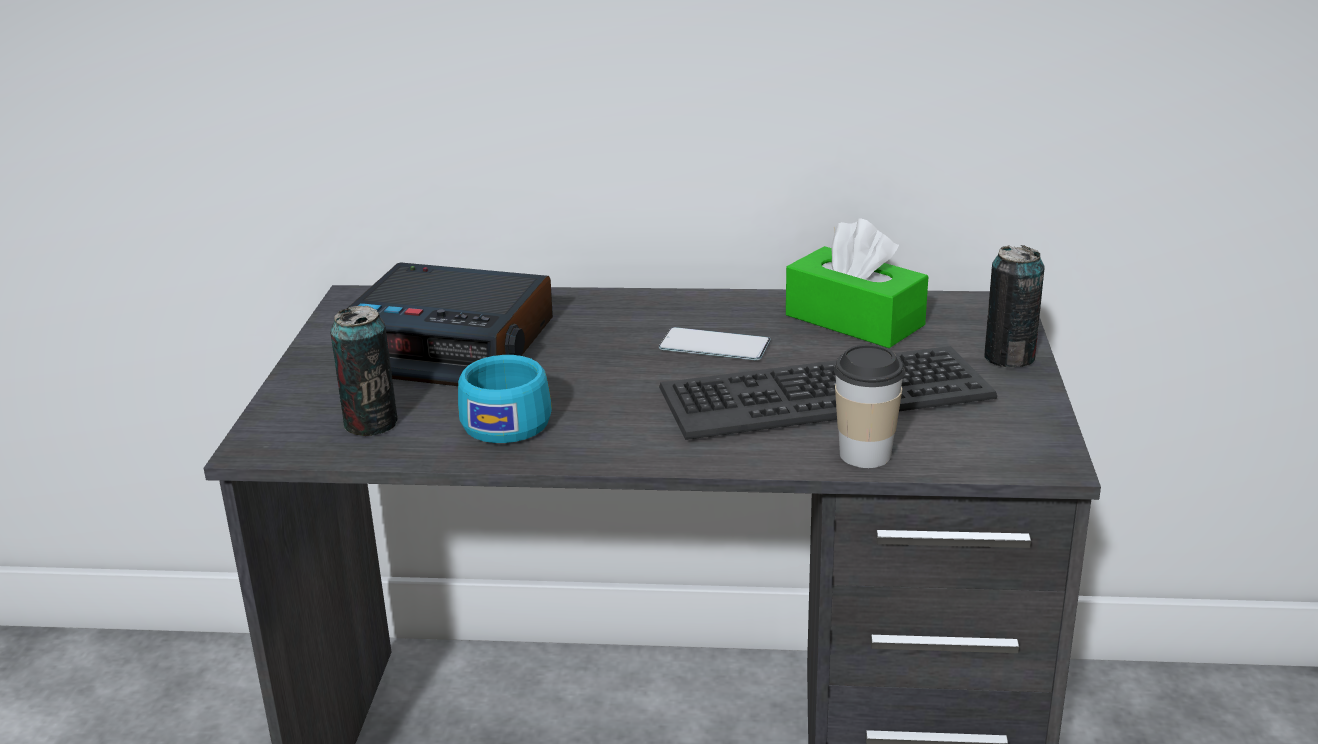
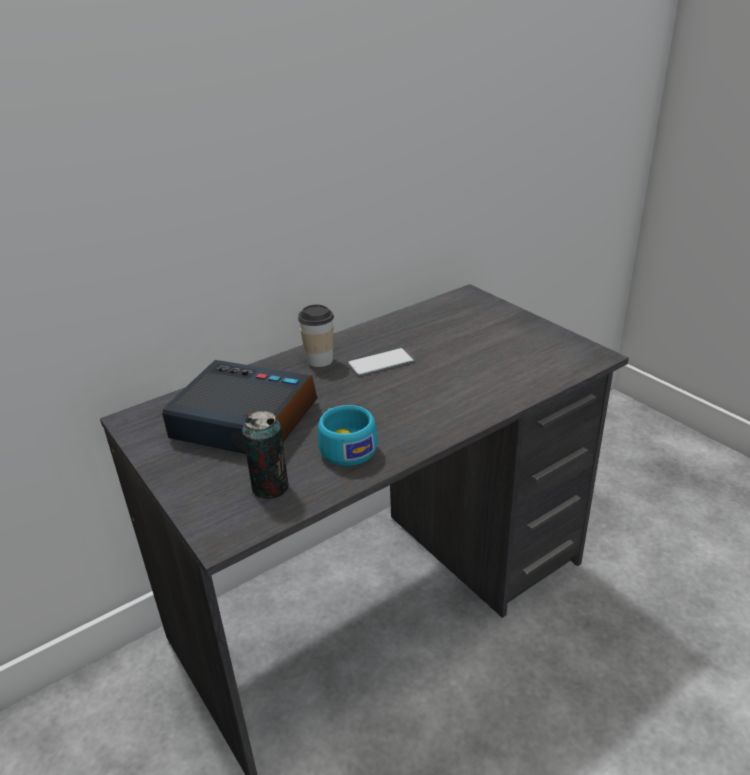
camera: 40 degrees left, 5 degrees up
(452, 346) = (243, 421): alarm clock -> alarm clock turned 135 degrees counterclockwise
(824, 394) = (467, 364): keyboard -> none
(854, 320) = (422, 324): green tissue box -> none
(865, 454) = (529, 385): cup -> cup (320, 360)
(1009, 357) = (510, 316): can -> none

